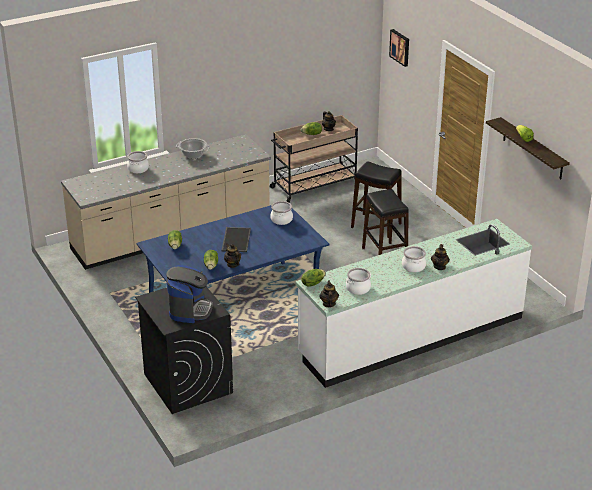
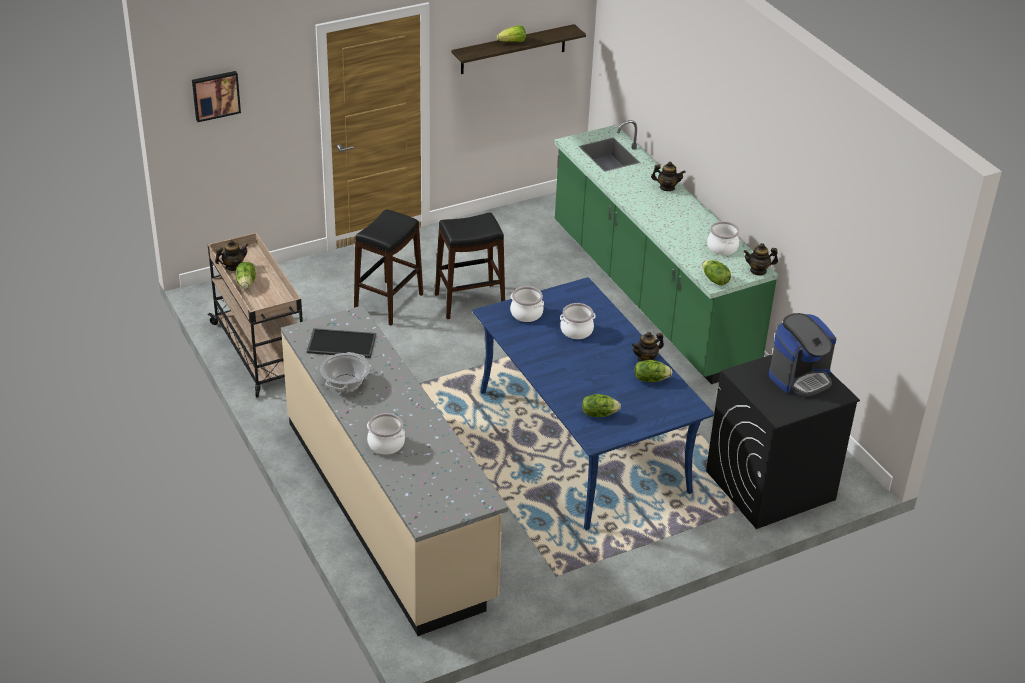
camera: 90 degrees left, 5 degrees up
(190, 310) = (800, 377): coffee machine -> coffee machine turned 135 degrees clockwise
(235, 239) = (580, 356): tray -> tray (340, 344)
(411, 336) = (650, 295): white counter -> green counter
(413, 266) = (668, 205): cooking pot -> cooking pot (576, 331)

